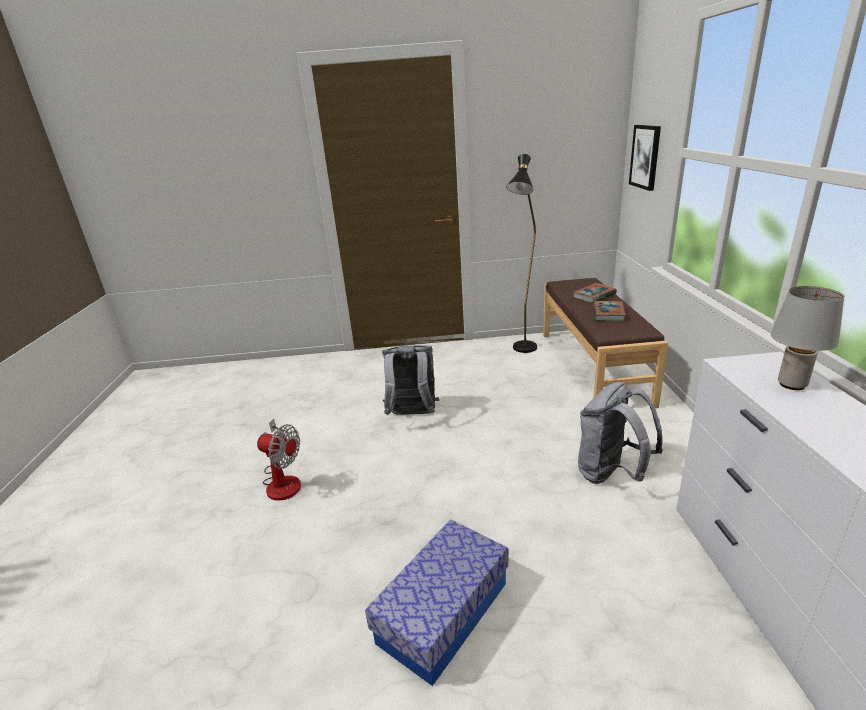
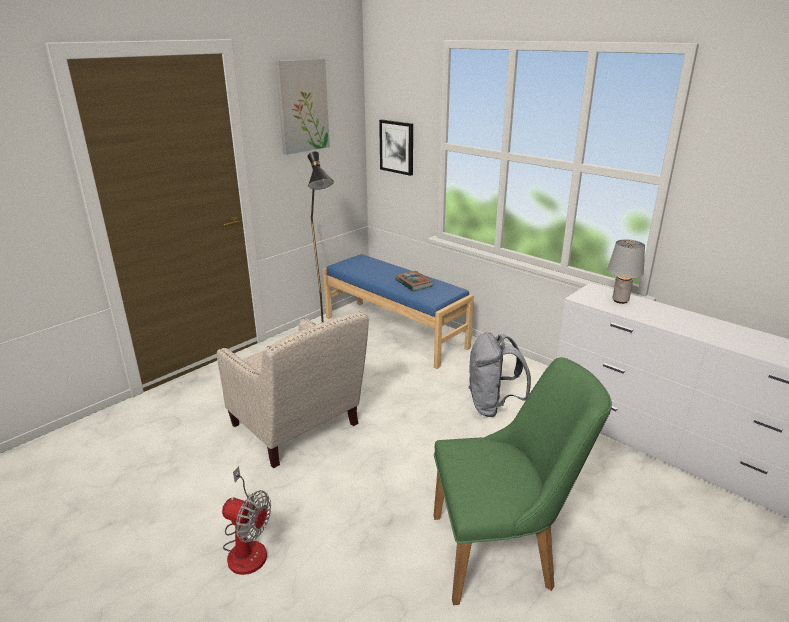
camera: 45 degrees left, 0 degrees up
(283, 480) = (246, 546): fan -> fan turned 45 degrees clockwise
(412, 416) = (298, 429): grey backpack -> beige armchair
(443, 612) = (503, 551): storage box -> green chair
(540, 109) = (302, 106): none -> picture
(593, 366) = (395, 332): brown bench -> blue bench
(594, 296) = (383, 270): book -> none

